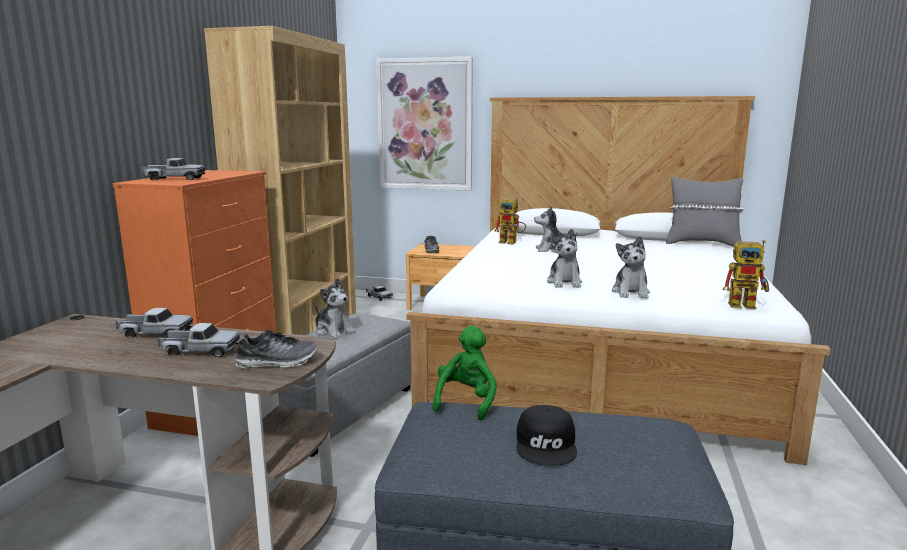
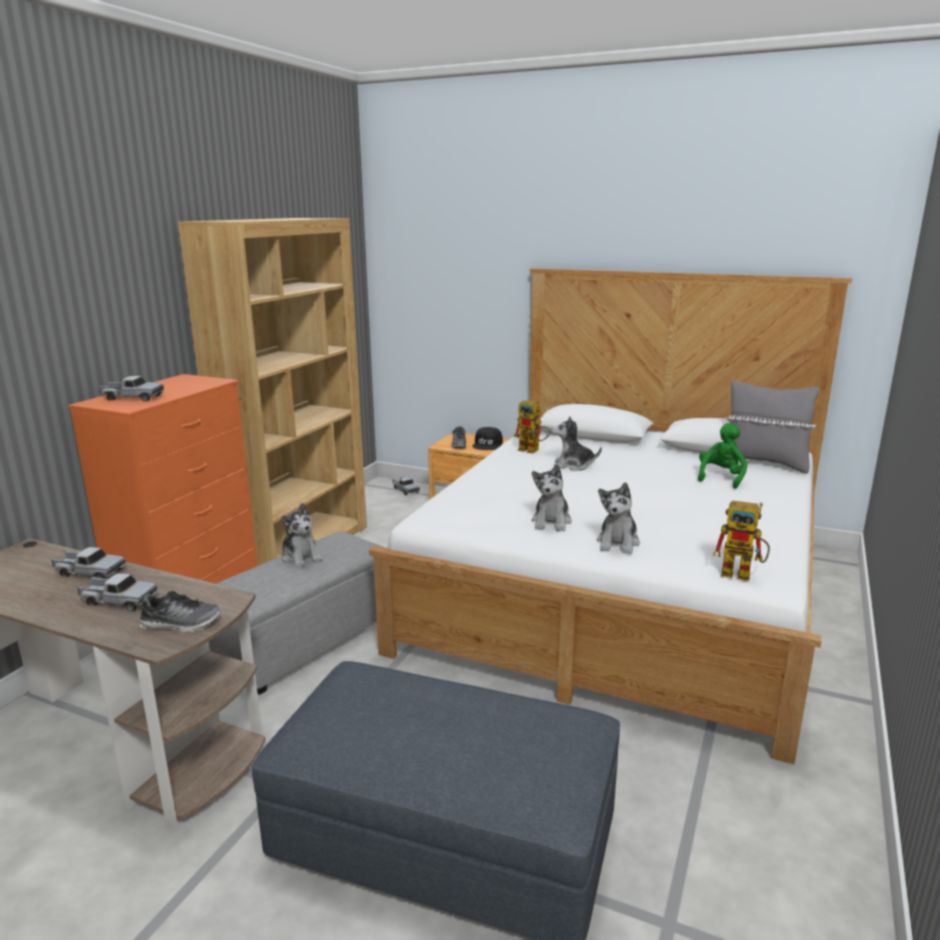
camera: 10 degrees right, 5 degrees up
(425, 125) = (458, 296): picture -> none
(466, 401) = (385, 669): green plush toy -> green plush toy (721, 478)
(547, 444) = (437, 735): black cap -> black cap (488, 444)

